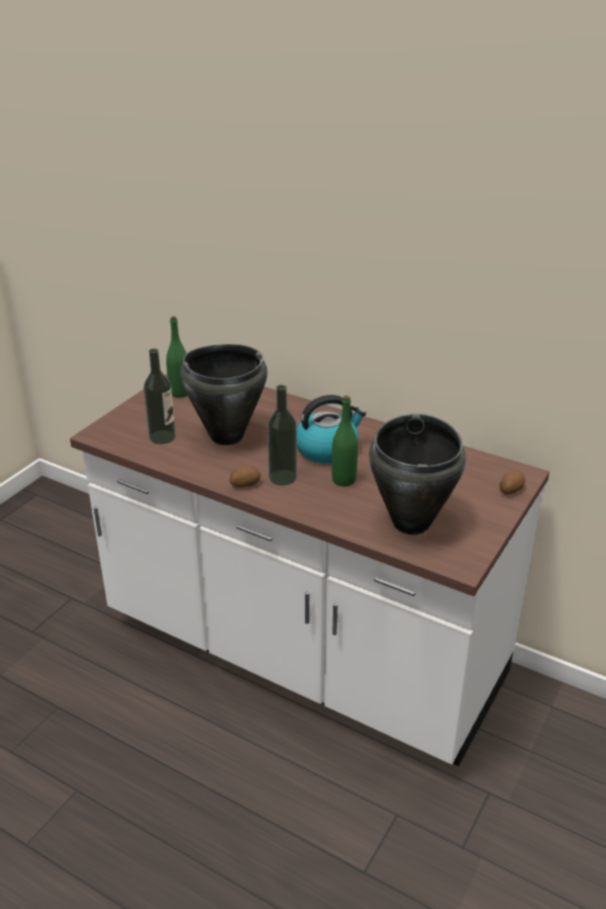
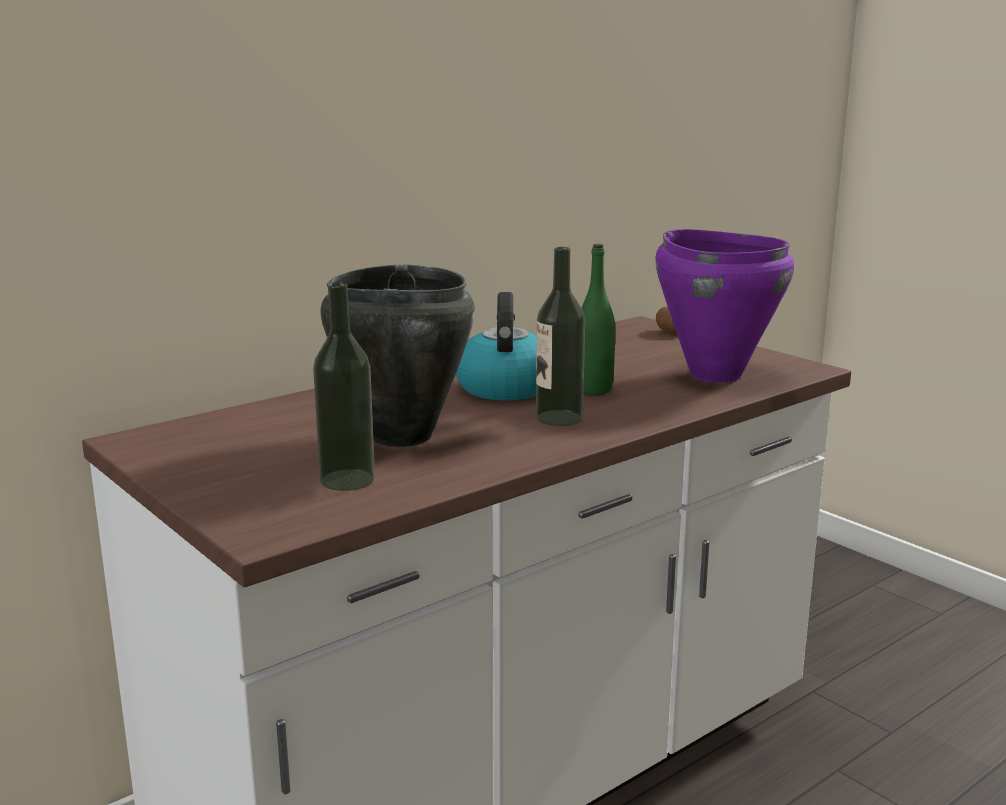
camera: 70 degrees left, 15 degrees down
(180, 393) = (201, 452): green bottle -> none
(245, 484) = (559, 441): potato -> none
(412, 522) = (715, 374): black cooking pot -> purple cooking pot

